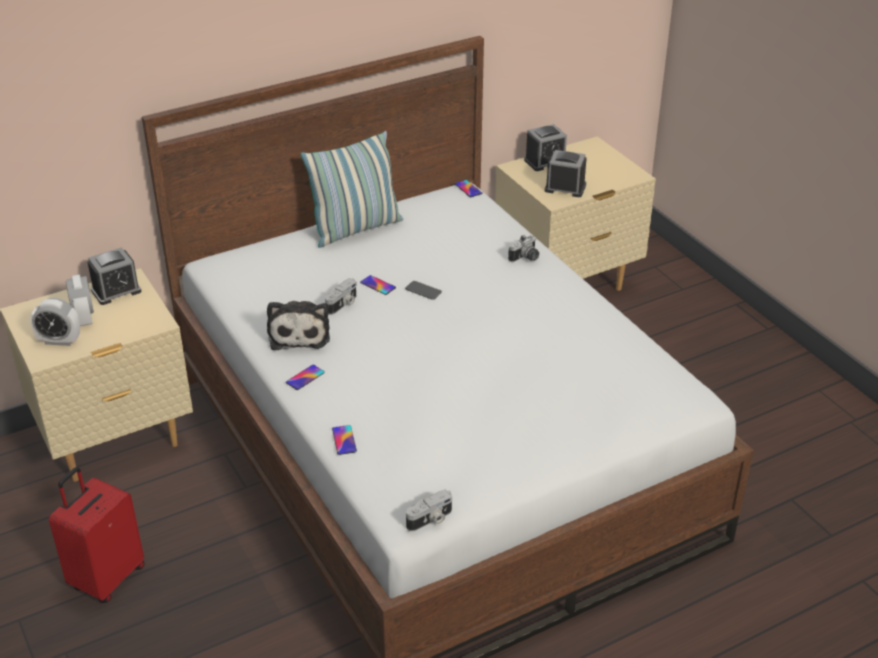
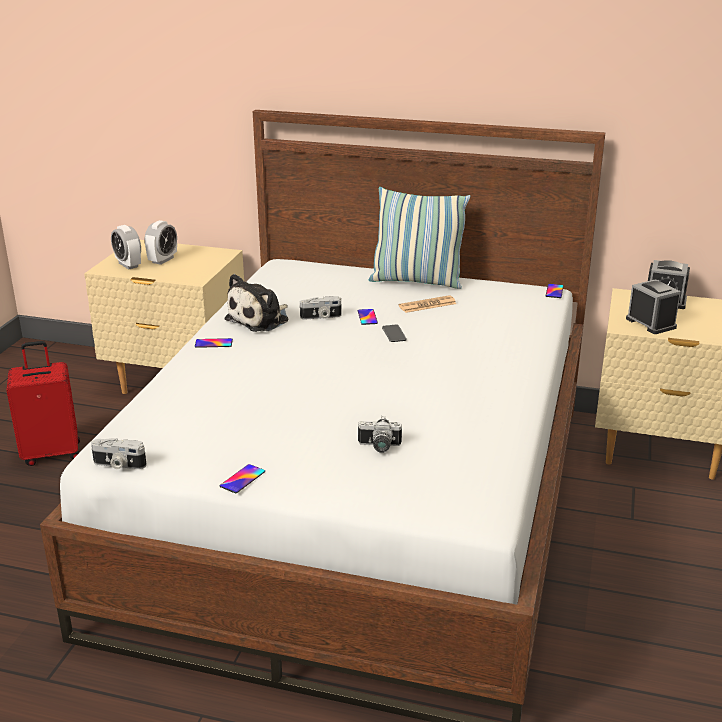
camera: 45 degrees right, 10 degrees down
(116, 291) = (205, 255): alarm clock -> none
(344, 440) = (164, 388): phone -> phone (242, 479)
(402, 249) = (427, 305): none -> newspaper
(526, 258) = (518, 349): camera -> camera (379, 447)

